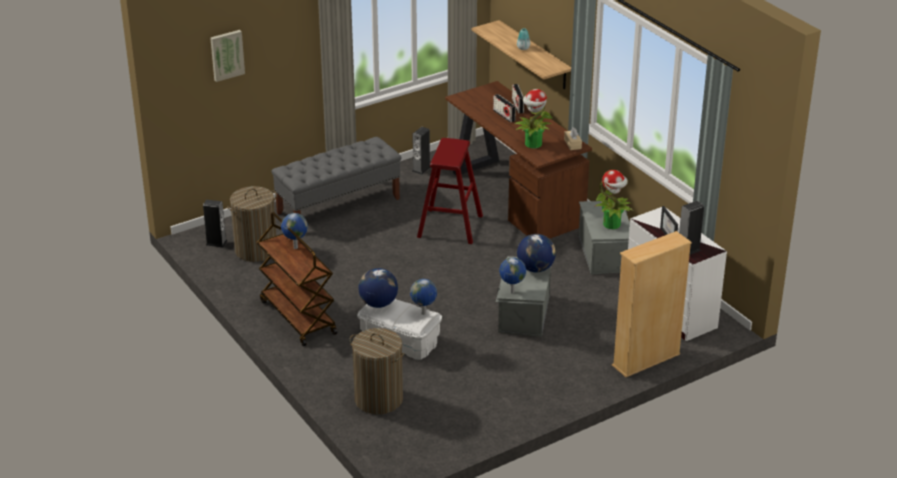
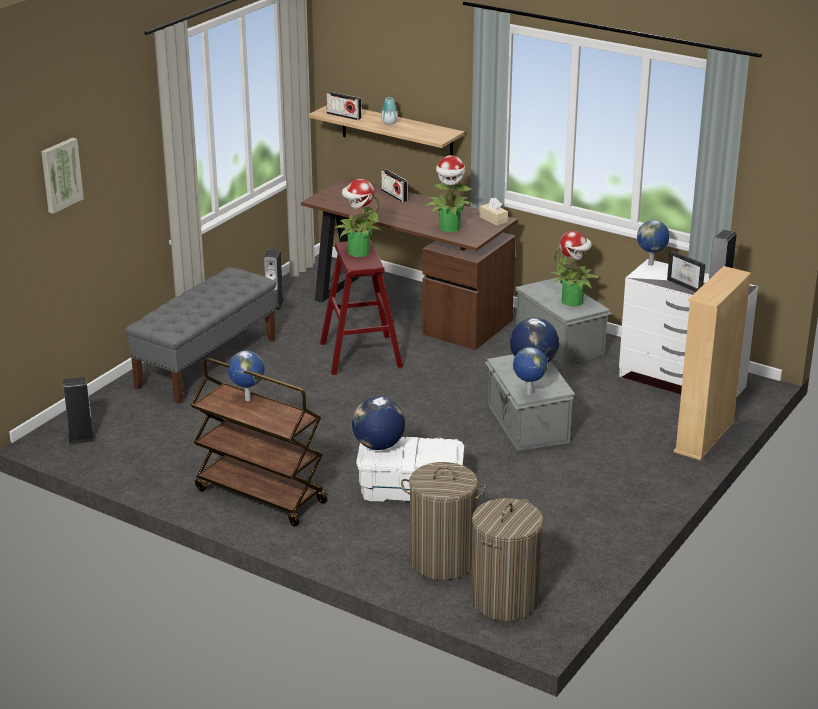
camera: 25 degrees left, 5 degrees down
(256, 250) = (141, 434): laundry basket -> laundry basket (504, 600)
(424, 313) = (443, 443): globe -> globe (651, 264)
(451, 150) = (358, 252): none -> potted plant
(504, 116) = (388, 207): radio -> radio (344, 116)

